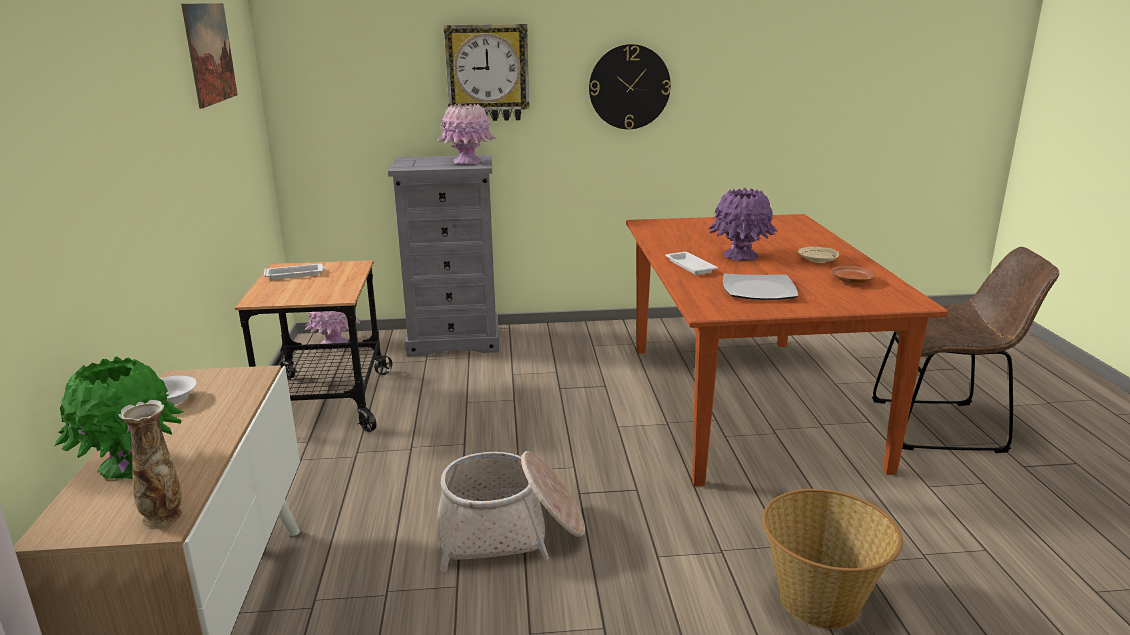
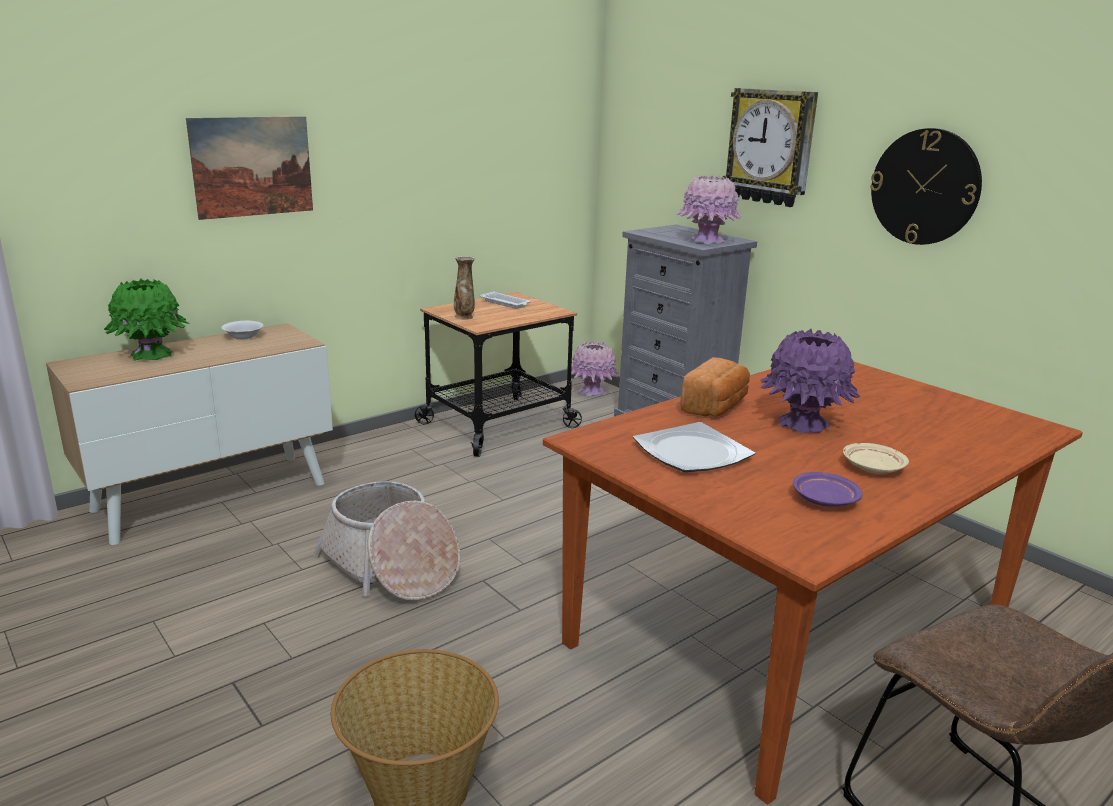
camera: 55 degrees right, 0 degrees up
(164, 516) = (94, 379): vase -> vase (464, 317)
(210, 53) = (488, 97): picture -> picture (252, 166)
(689, 266) = (715, 407): white tray -> bread
(851, 281) = (824, 499): brown plate -> purple plate

